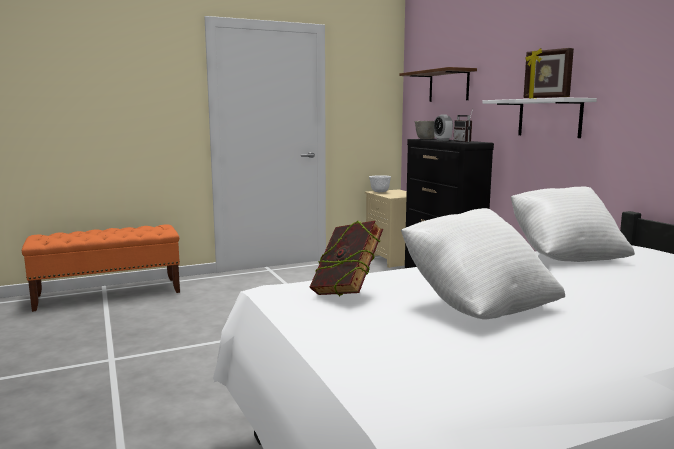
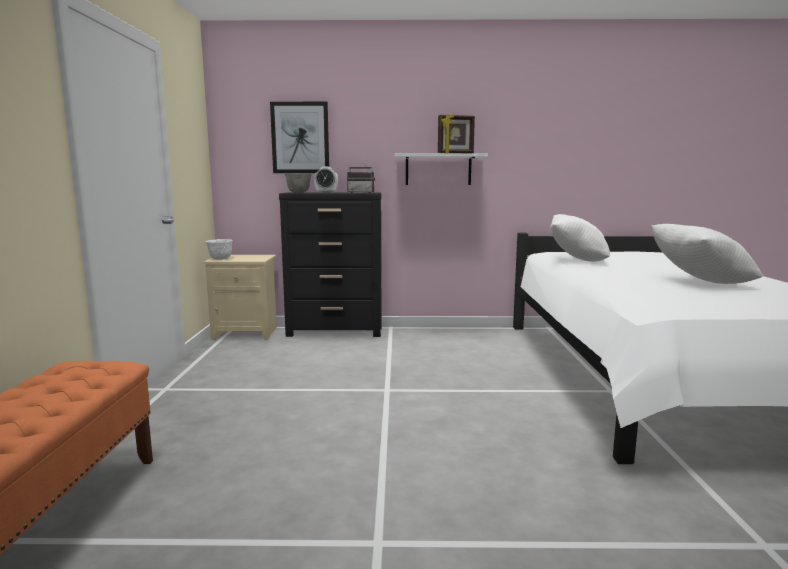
camera: 65 degrees left, 0 degrees up
(346, 293) = (677, 298): book -> none
(448, 86) = (300, 138): brown shelf -> picture

